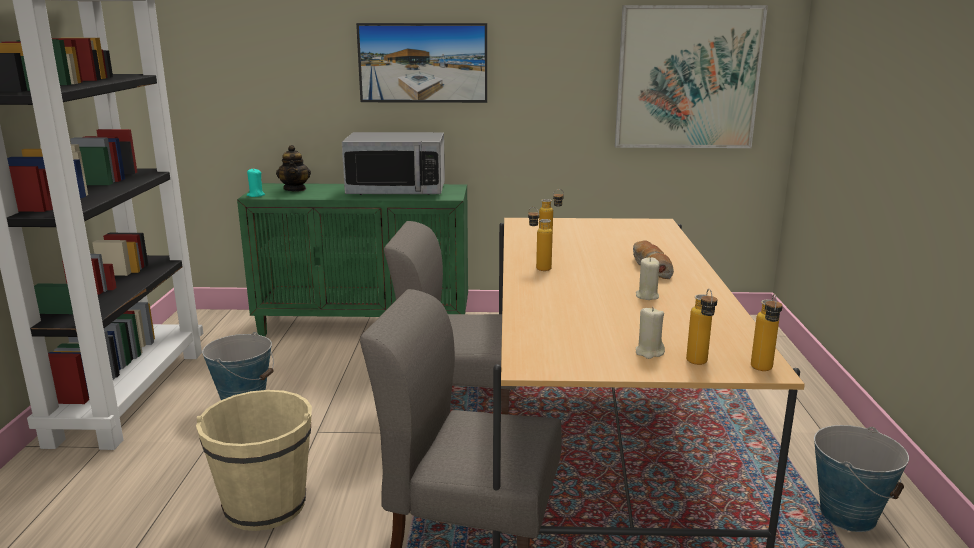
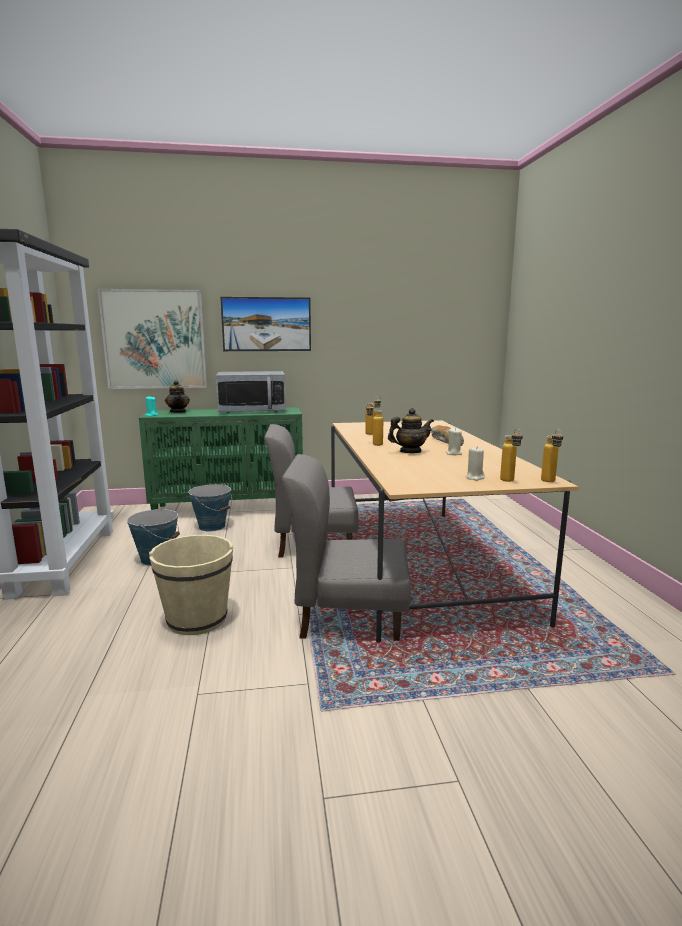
camera: 10 degrees left, 5 degrees down
(583, 288) = (410, 452): none -> teapot
(687, 78) = (439, 334): picture -> picture (154, 339)
(848, 514) = (587, 589): bucket -> bucket (212, 526)

